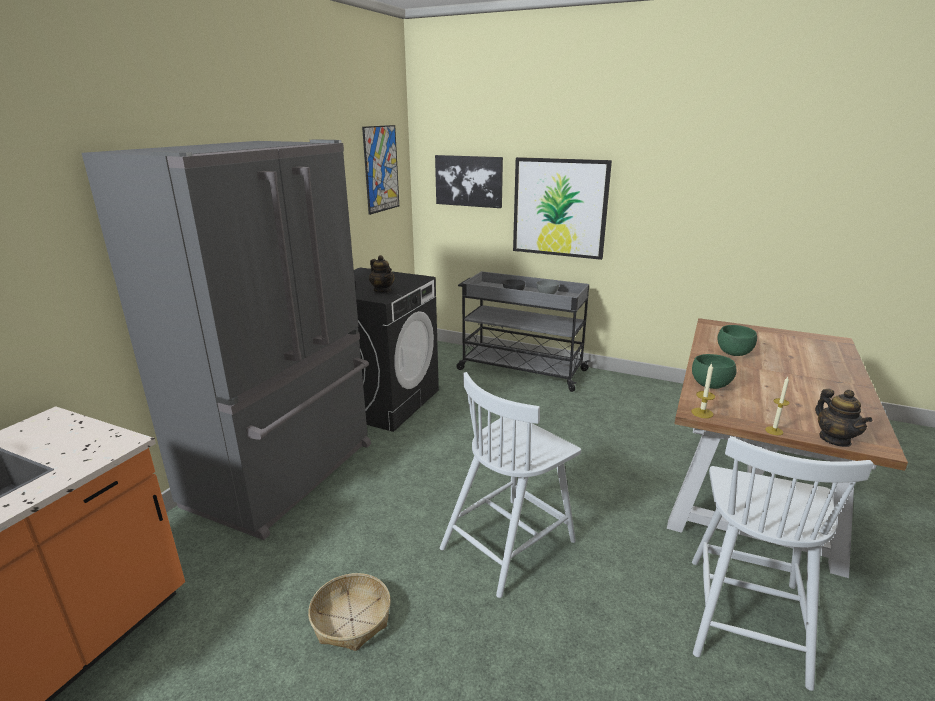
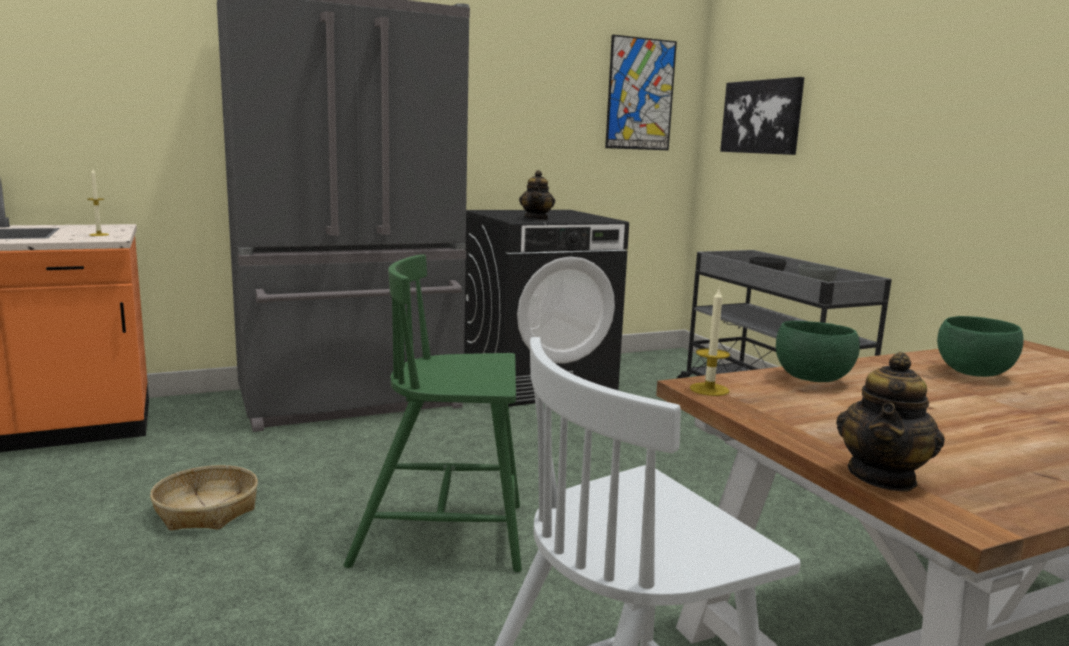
camera: 40 degrees right, 10 degrees down
(509, 543) = (443, 535): white chair -> green chair
(560, 208) = (870, 151): picture -> none
(774, 431) = (782, 434): candle -> candle (99, 235)

